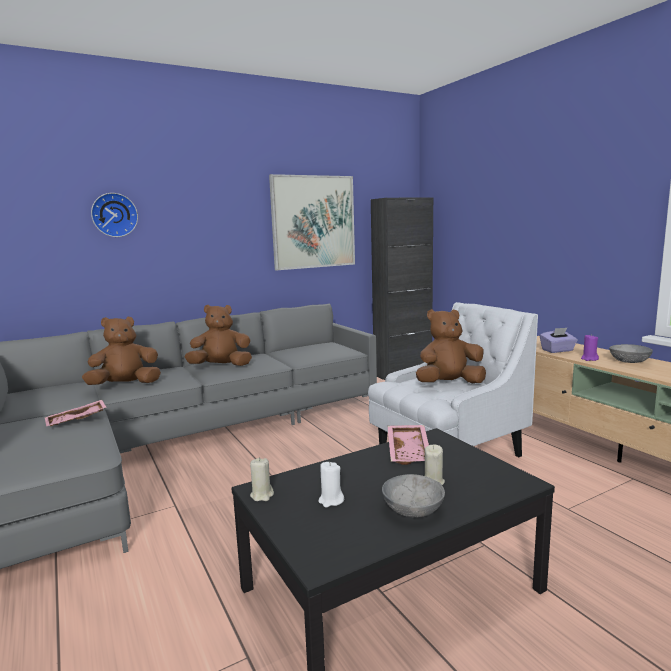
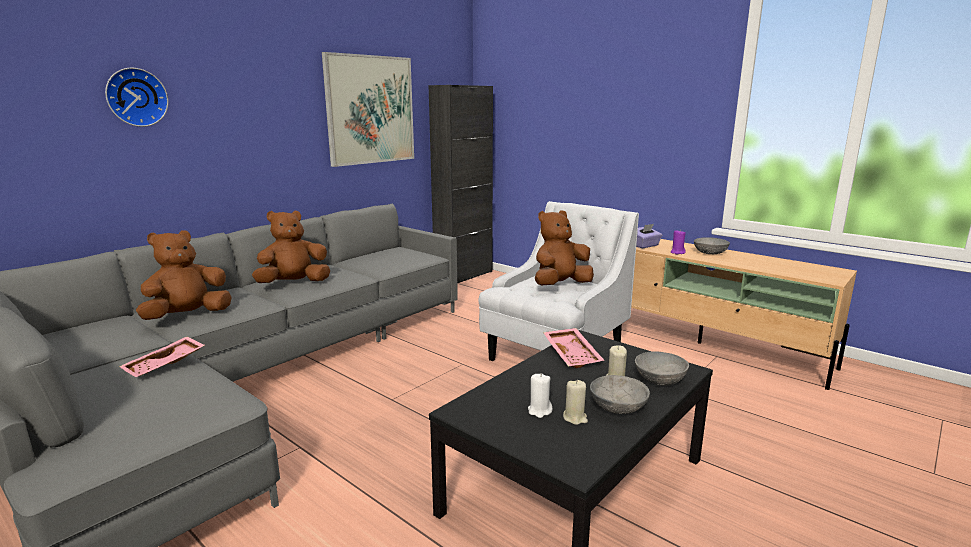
camera: 20 degrees left, 5 degrees up
(262, 495) = (468, 416): beige candle -> beige candle (575, 418)
(483, 488) = (660, 379): none -> grey bowl

